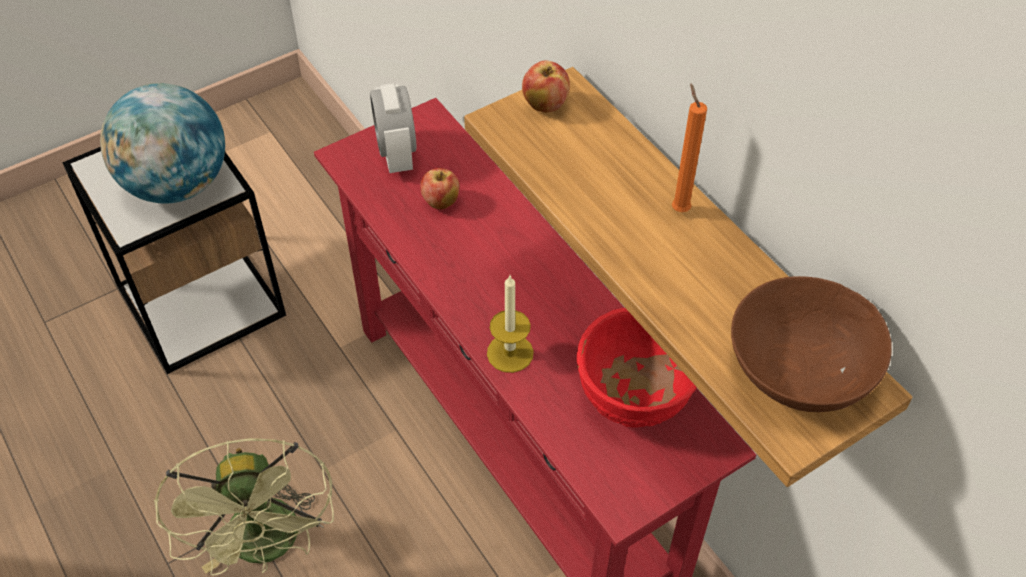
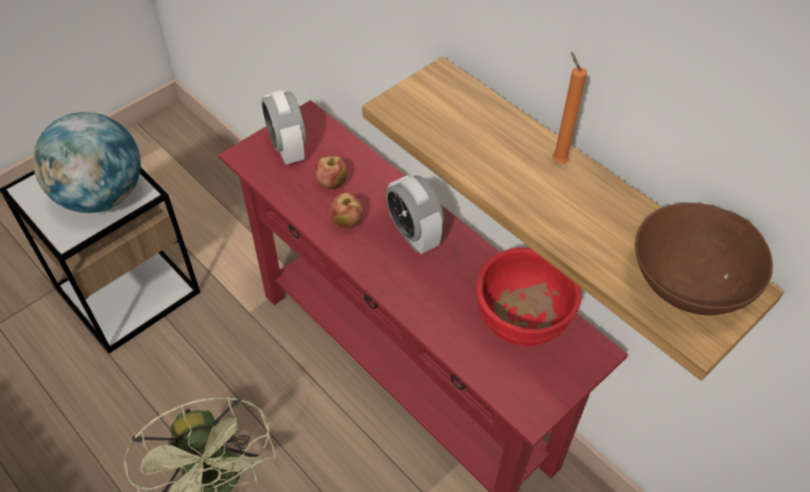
camera: 10 degrees left, 0 degrees up
(510, 353) = (414, 299): candle -> none
(526, 276) = (413, 235): none -> alarm clock
(545, 105) = (427, 89): apple -> apple (347, 221)

